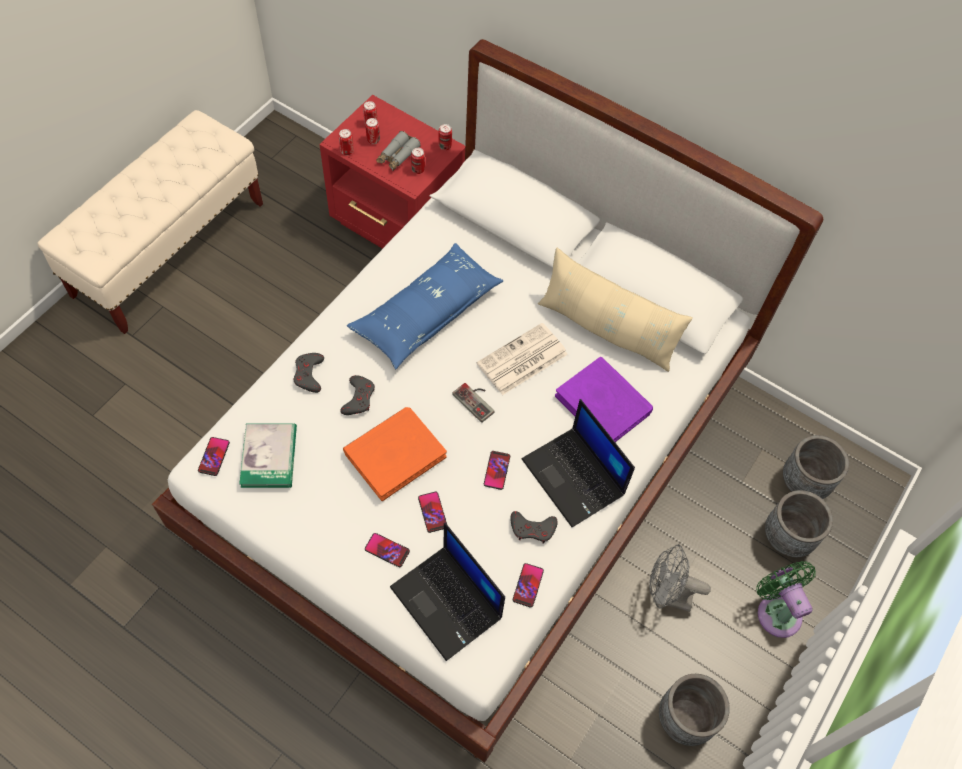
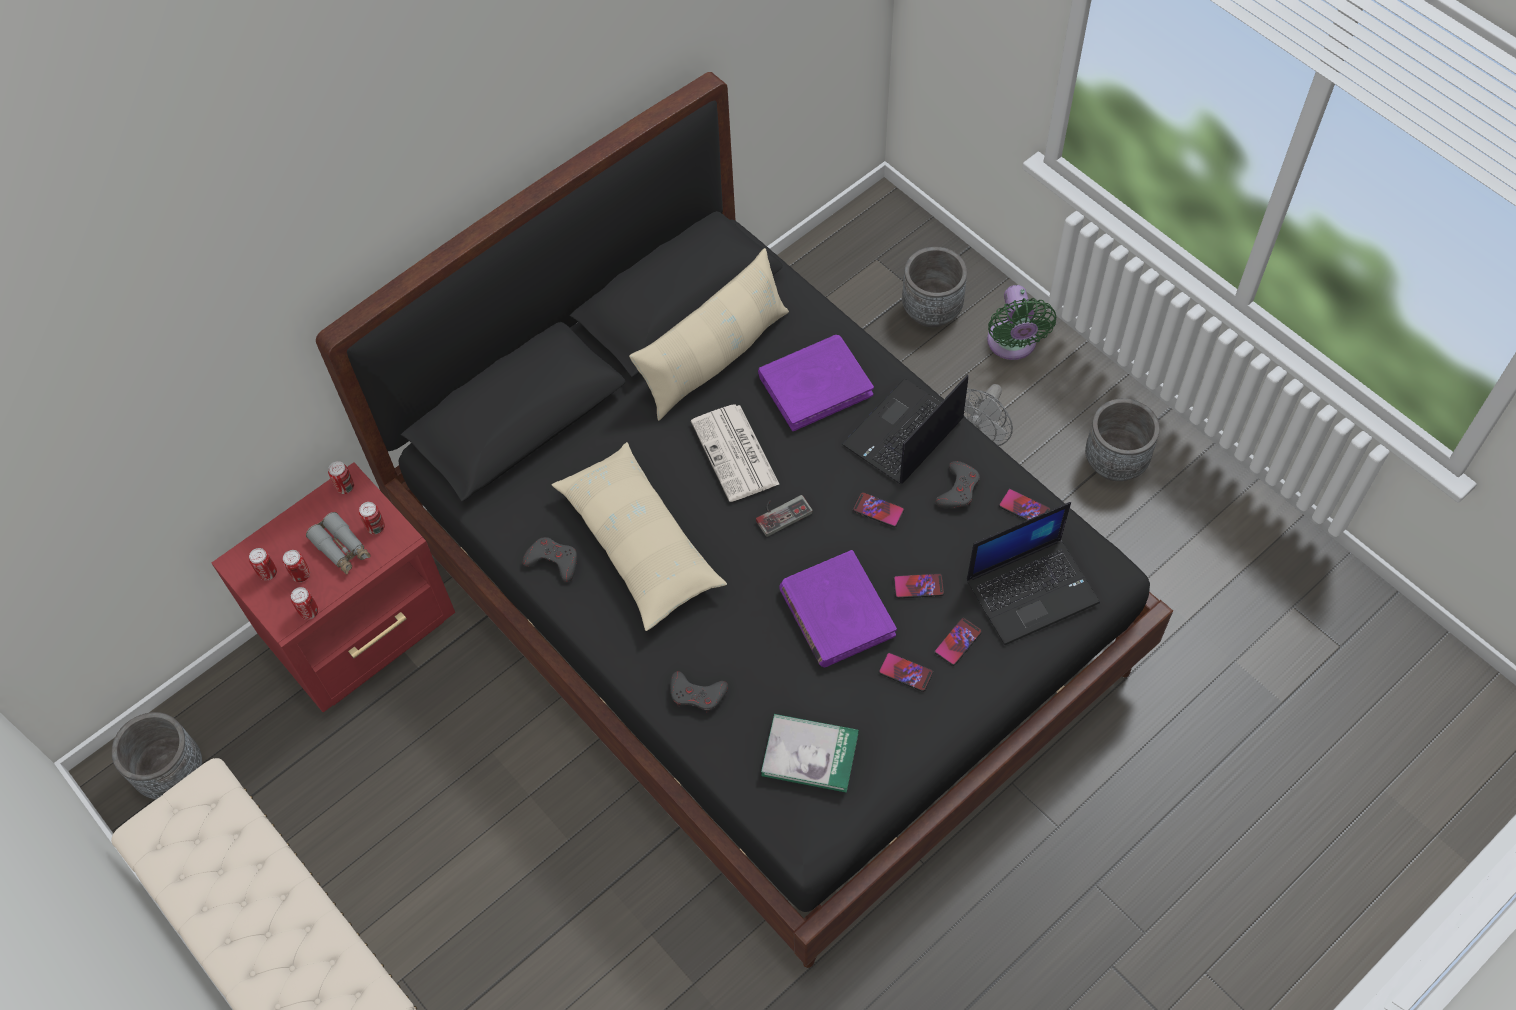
camera: 70 degrees left, 0 degrees up
(214, 456) = (793, 822): phone -> phone (905, 672)
(358, 398) = (748, 640): grey game controller -> grey game controller (553, 561)
(394, 454) = (836, 612): orange book -> purple book
(426, 313) = (639, 544): blue pillow -> beige pillow
(476, 461) = (763, 602): white bed -> black bed
(575, 477) = (903, 434): laptop -> laptop turned 150 degrees clockwise
(777, 610) = (1012, 345): green fan -> green fan turned 90 degrees counterclockwise
(804, 482) = (870, 275): grey planter -> grey planter (172, 773)

